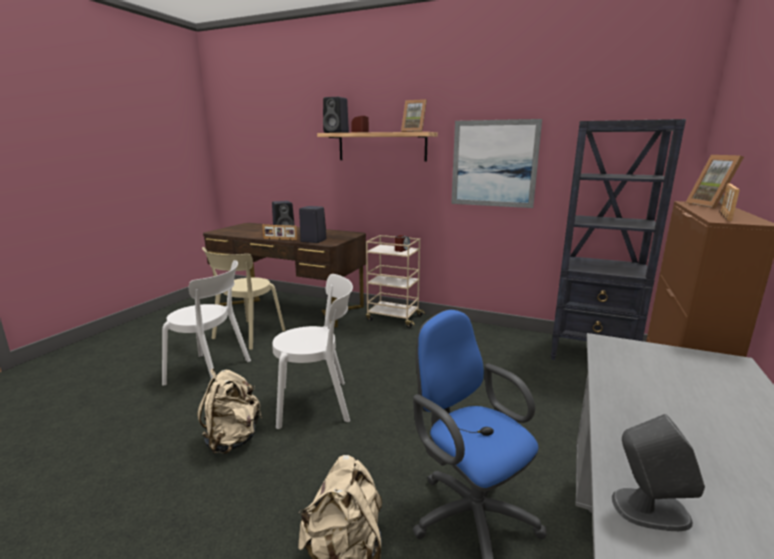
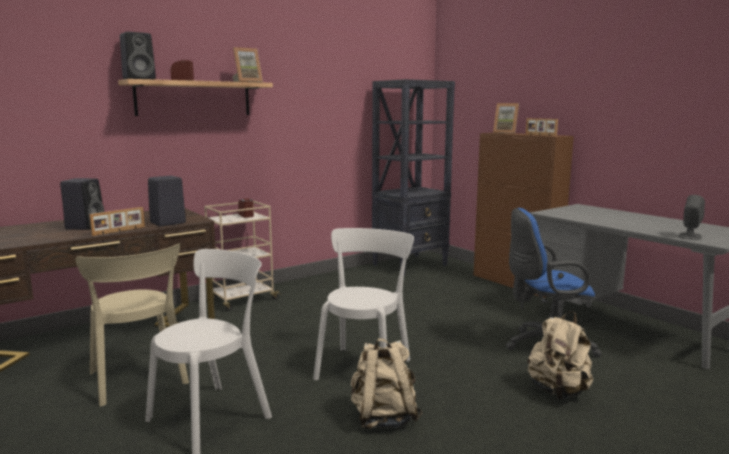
camera: 60 degrees left, 5 degrees down
(494, 164) = (311, 115): picture -> none

